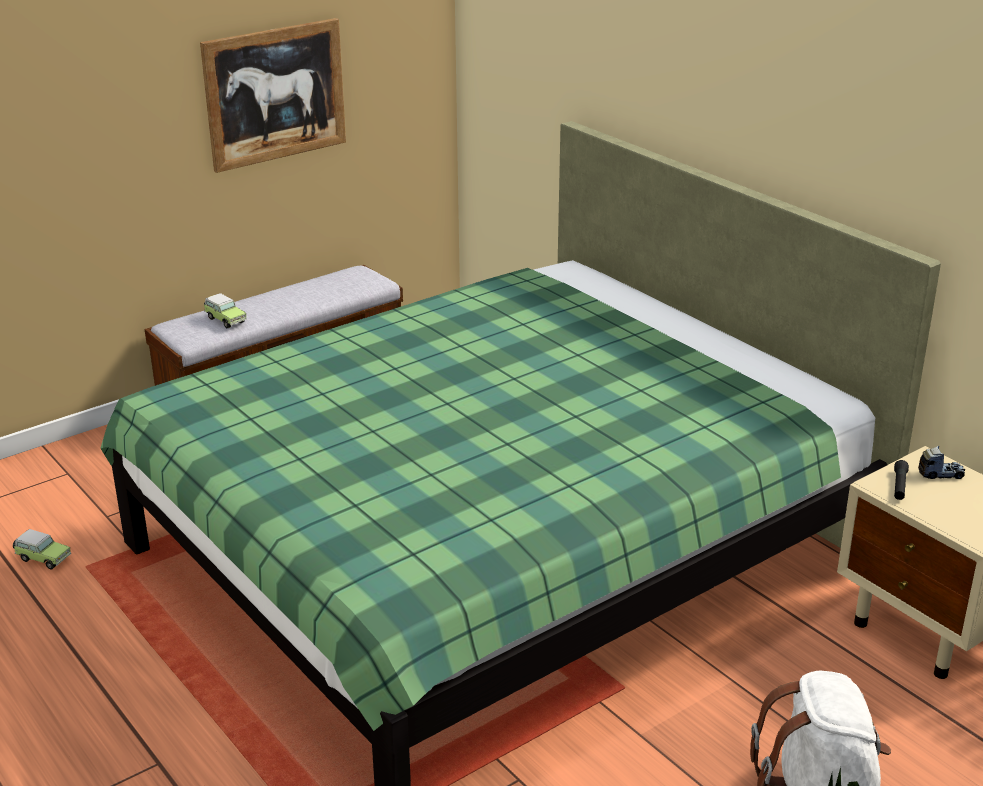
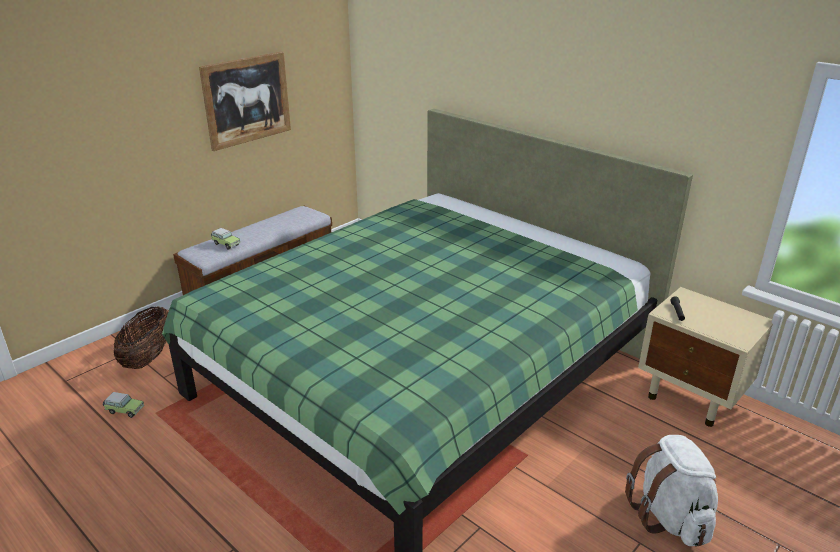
camera: 10 degrees left, 0 degrees up
(90, 485) = (148, 357): none -> basket
(940, 474) = (697, 303): toy truck -> none

